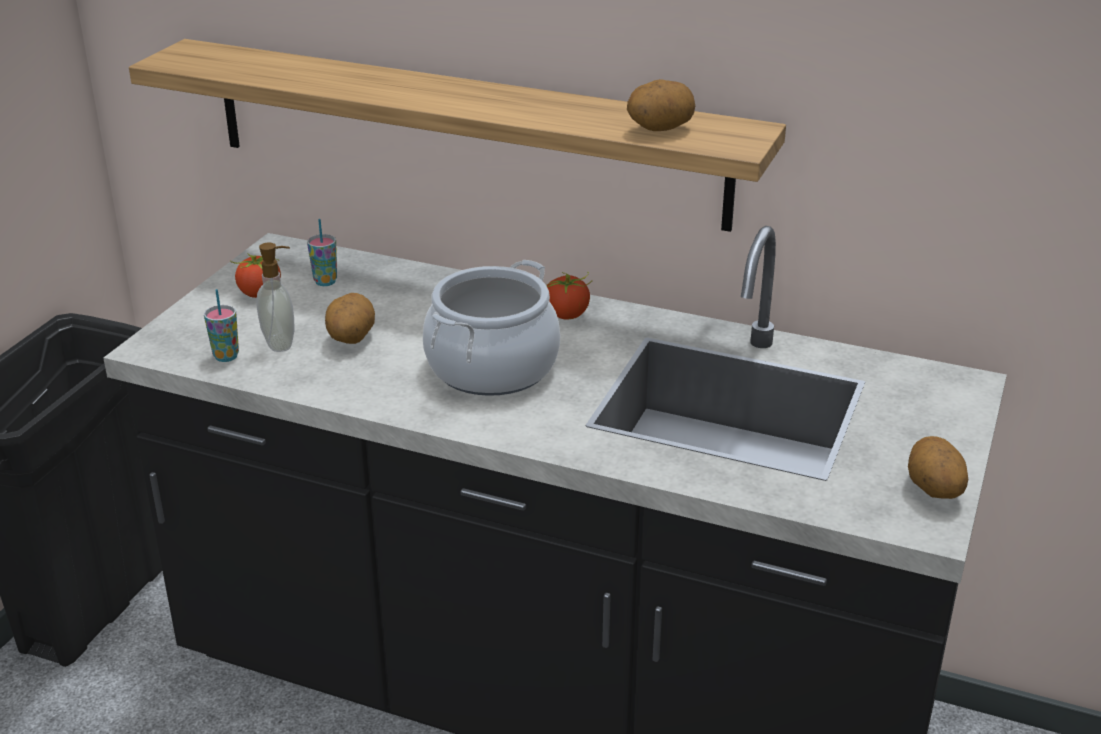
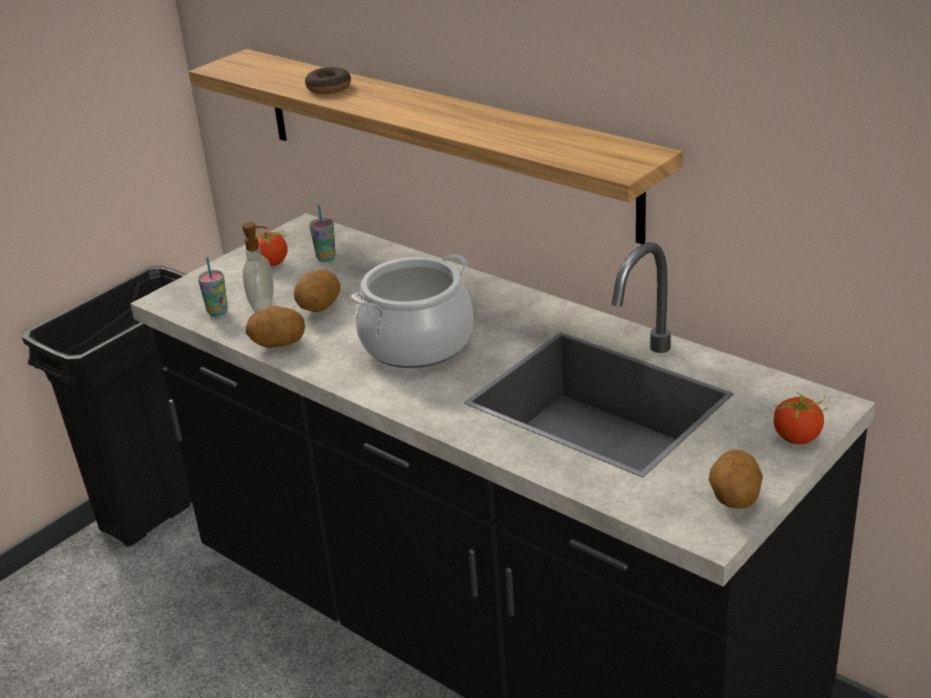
camera: 20 degrees right, 0 degrees up
(327, 78) = (329, 88): none -> donut
(567, 314) = (505, 305): tomato -> tomato (797, 437)
(659, 129) = (565, 149): potato -> potato (278, 344)

